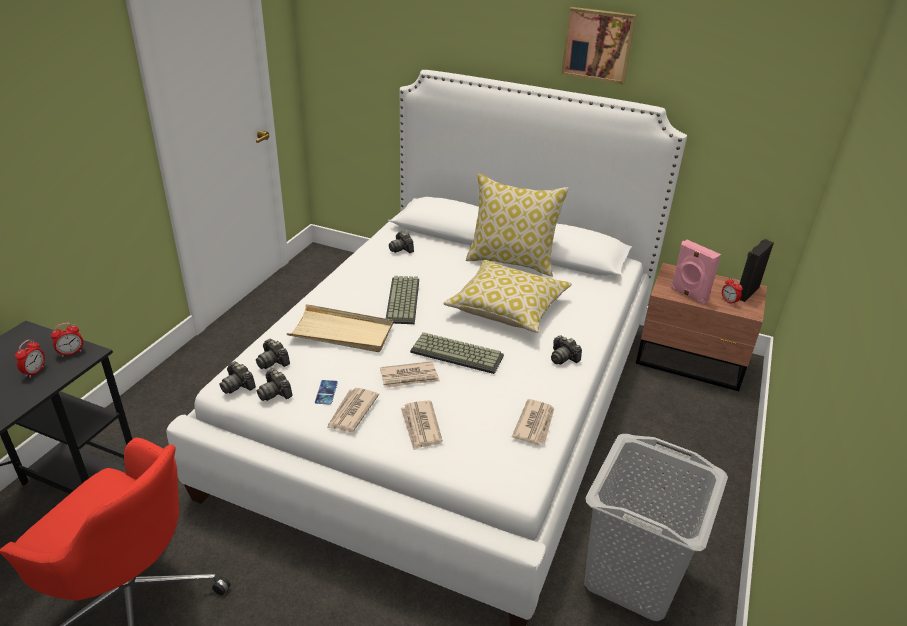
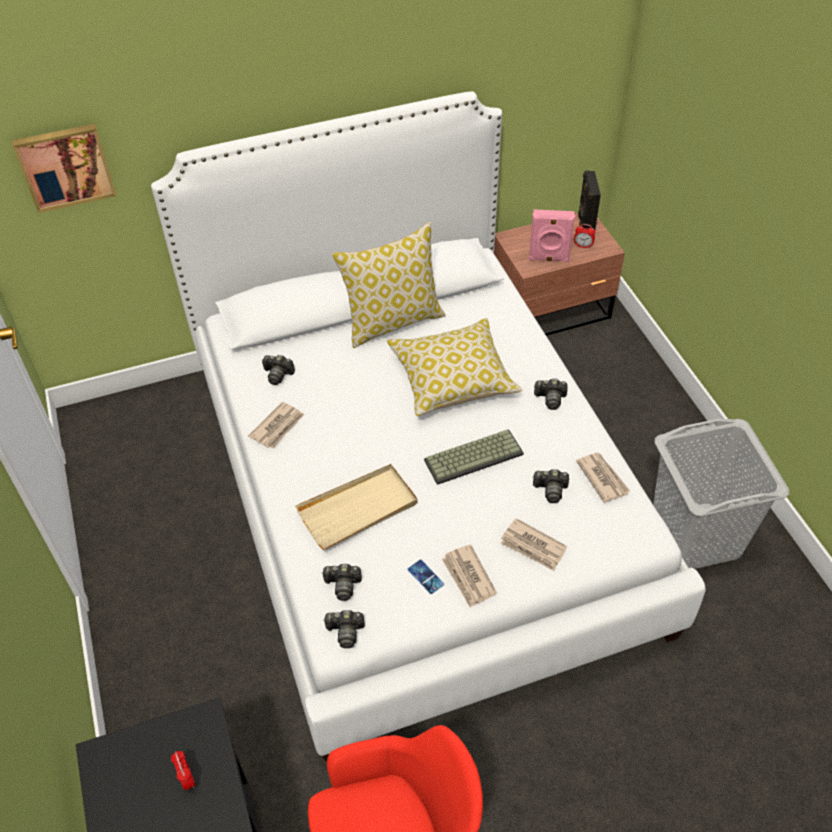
camera: 40 degrees left, 15 degrees up
(71, 352) = (187, 732): alarm clock -> none
(275, 393) = (387, 612): camera -> camera (550, 490)
(404, 301) = (362, 434): keyboard -> none
(410, 377) = (467, 508): newspaper -> newspaper (278, 427)
(598, 45) = (381, 49): picture -> picture (65, 166)

